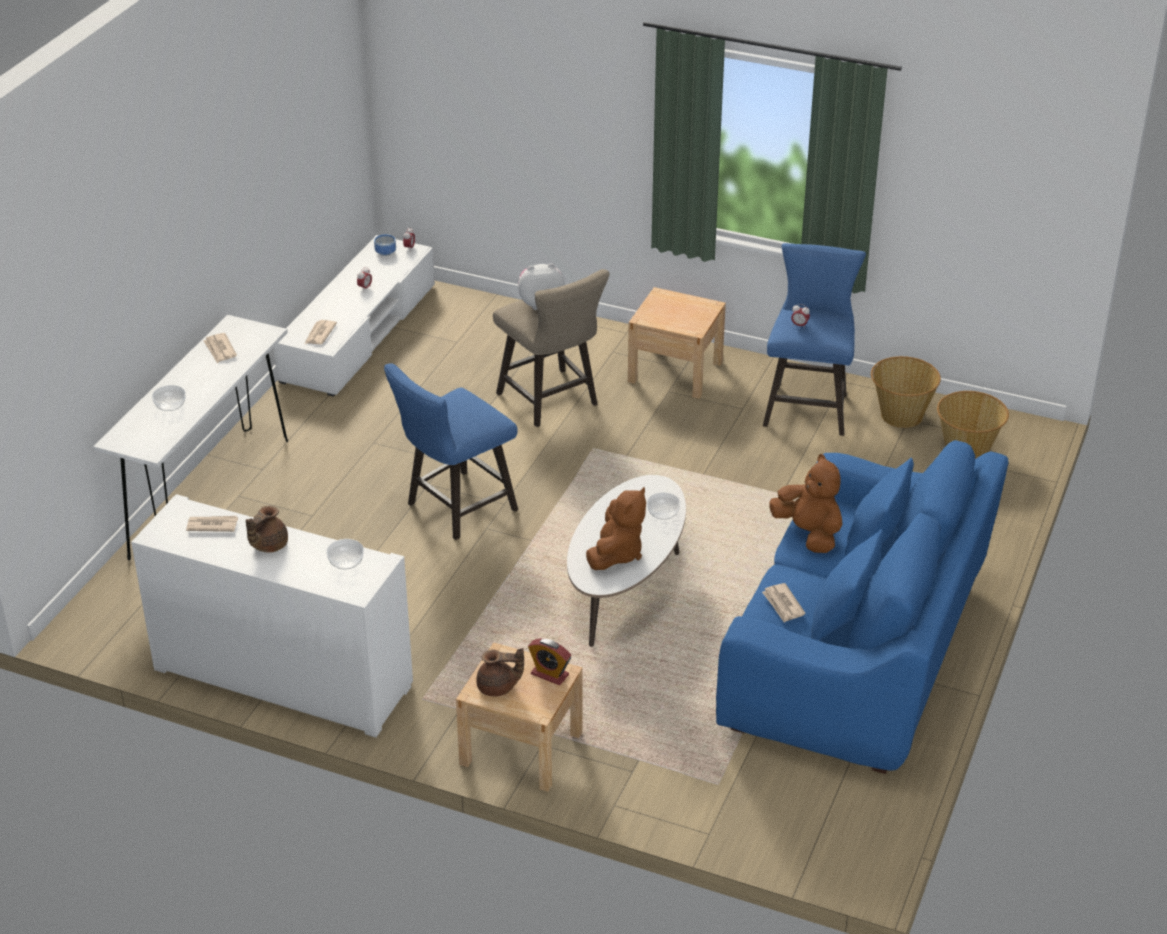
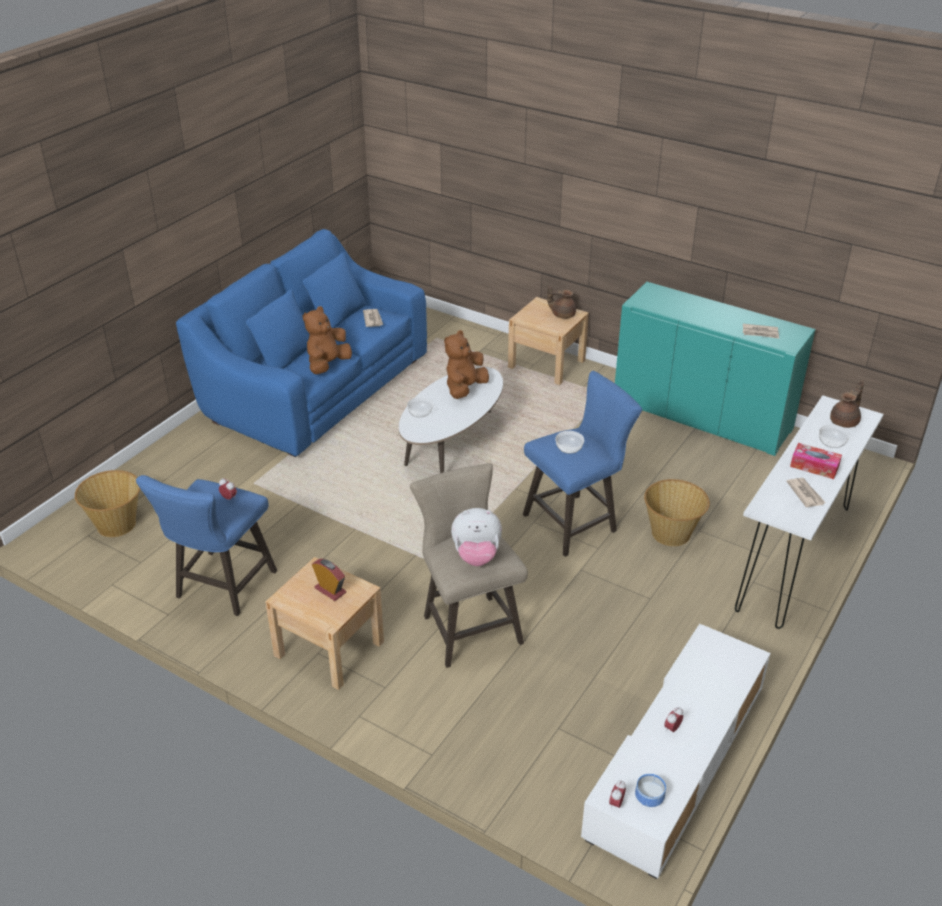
camera: 170 degrees left, 0 degrees up
(200, 377) = (814, 466): none -> tissue box
(268, 545) = (716, 318): brown teapot -> brown teapot (845, 421)
(283, 677) = (701, 415): white cabinet -> turquoise cabinet
(319, 334) = (718, 657): newspaper -> none
(346, 561) = (661, 304): bowl -> bowl (569, 448)
(549, 674) = (529, 317): alarm clock -> alarm clock (330, 590)
(809, 534) = (327, 365): brown plush toy -> brown plush toy turned 60 degrees clockwise
(900, 415) = (143, 567): basket -> basket (671, 533)

